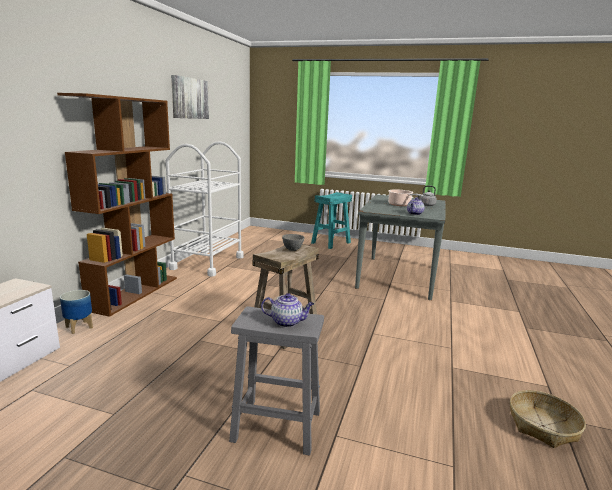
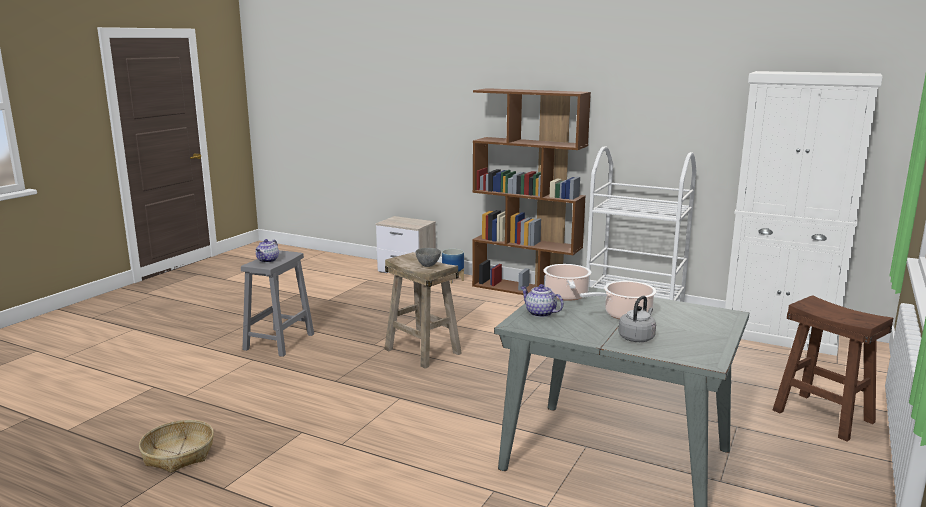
camera: 100 degrees right, 0 degrees up
(189, 98) = (694, 87): picture -> none
(242, 238) = (779, 336): none -> white cabinet
(330, 242) = (823, 416): turquoise stool -> brown stool
(383, 210) = (566, 296): none -> cooking pot

